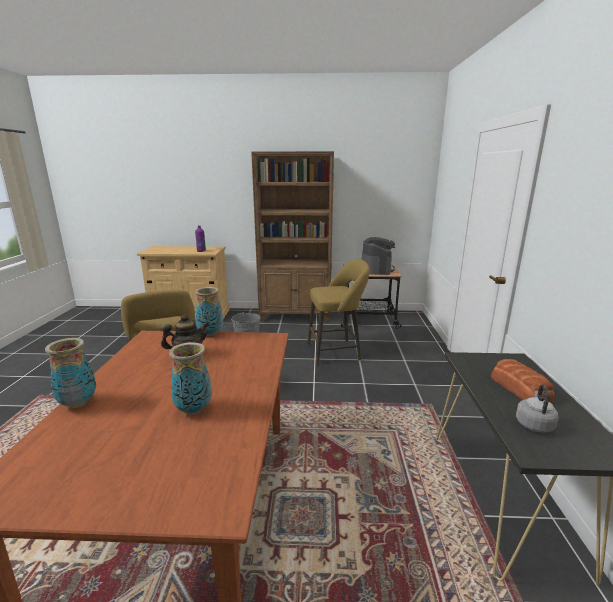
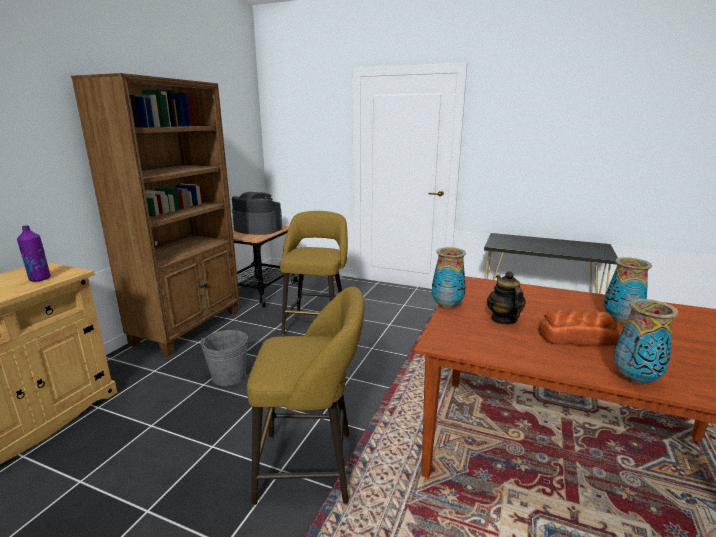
camera: 70 degrees left, 0 degrees up
(519, 388) = (538, 243): bread -> bread (575, 337)
(534, 424) = (577, 250): grey kettle -> none

